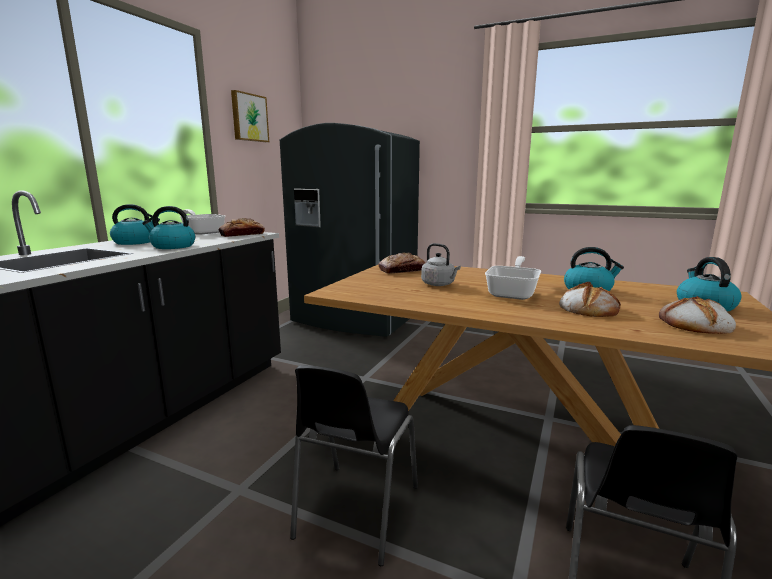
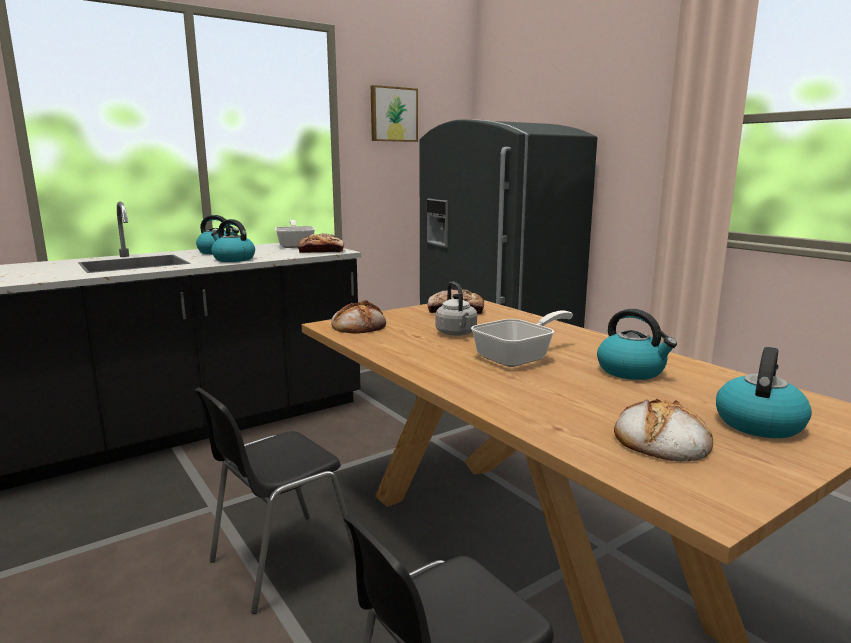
camera: 30 degrees right, 0 degrees up
(587, 308) = (565, 391): bread -> bread (359, 326)

